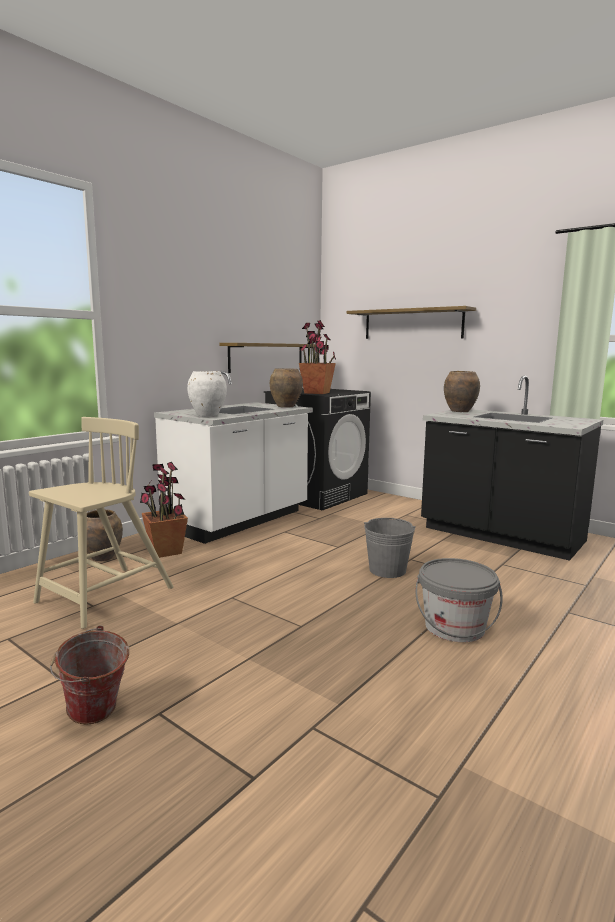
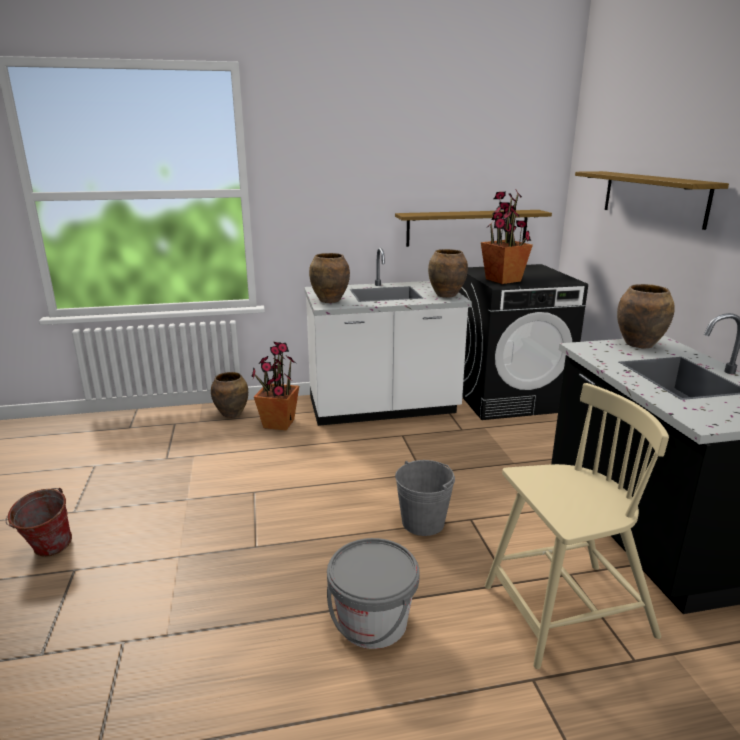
camera: 40 degrees right, 10 degrees up
(103, 596) = (183, 452): beige chair -> beige chair (565, 612)
(207, 415) = (329, 300): white vase -> brown vase

